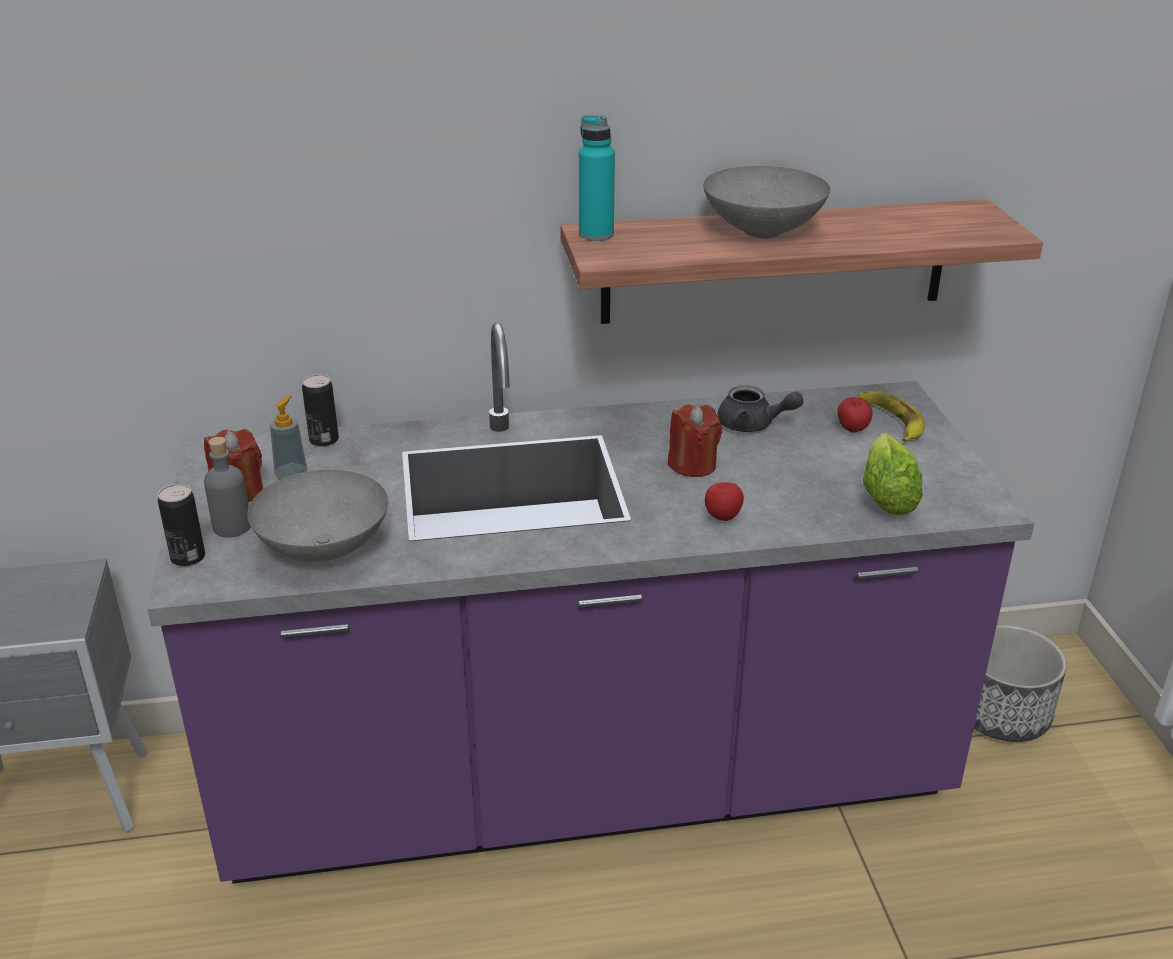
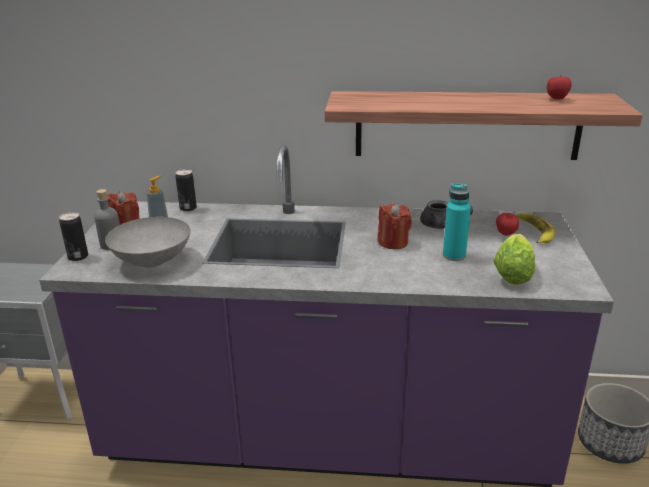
camera: 15 degrees right, 5 degrees down
(596, 234) = (348, 96): turquoise bottle -> turquoise bottle (454, 256)
(722, 517) = (397, 273): apple -> apple (556, 99)
(760, 231) = (451, 99): grey bowl -> none

